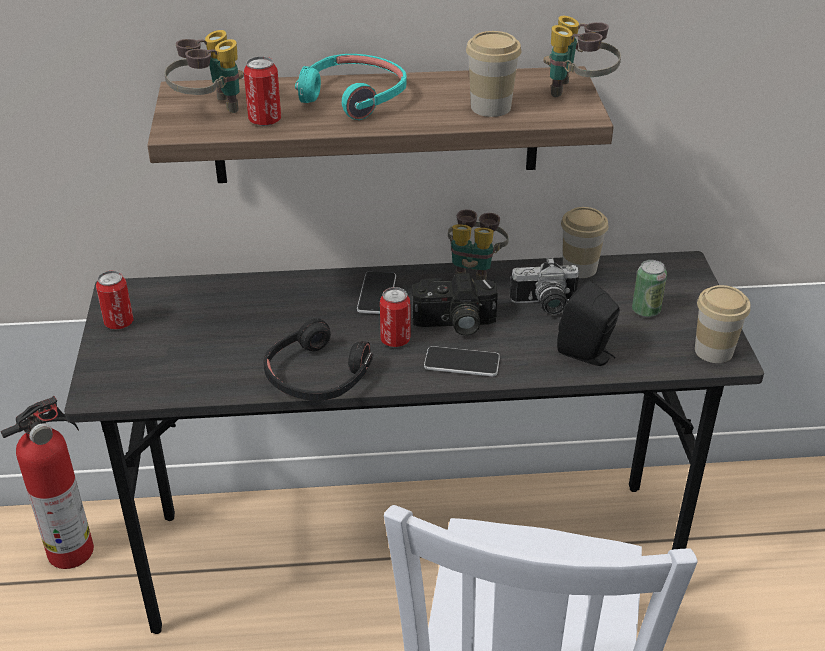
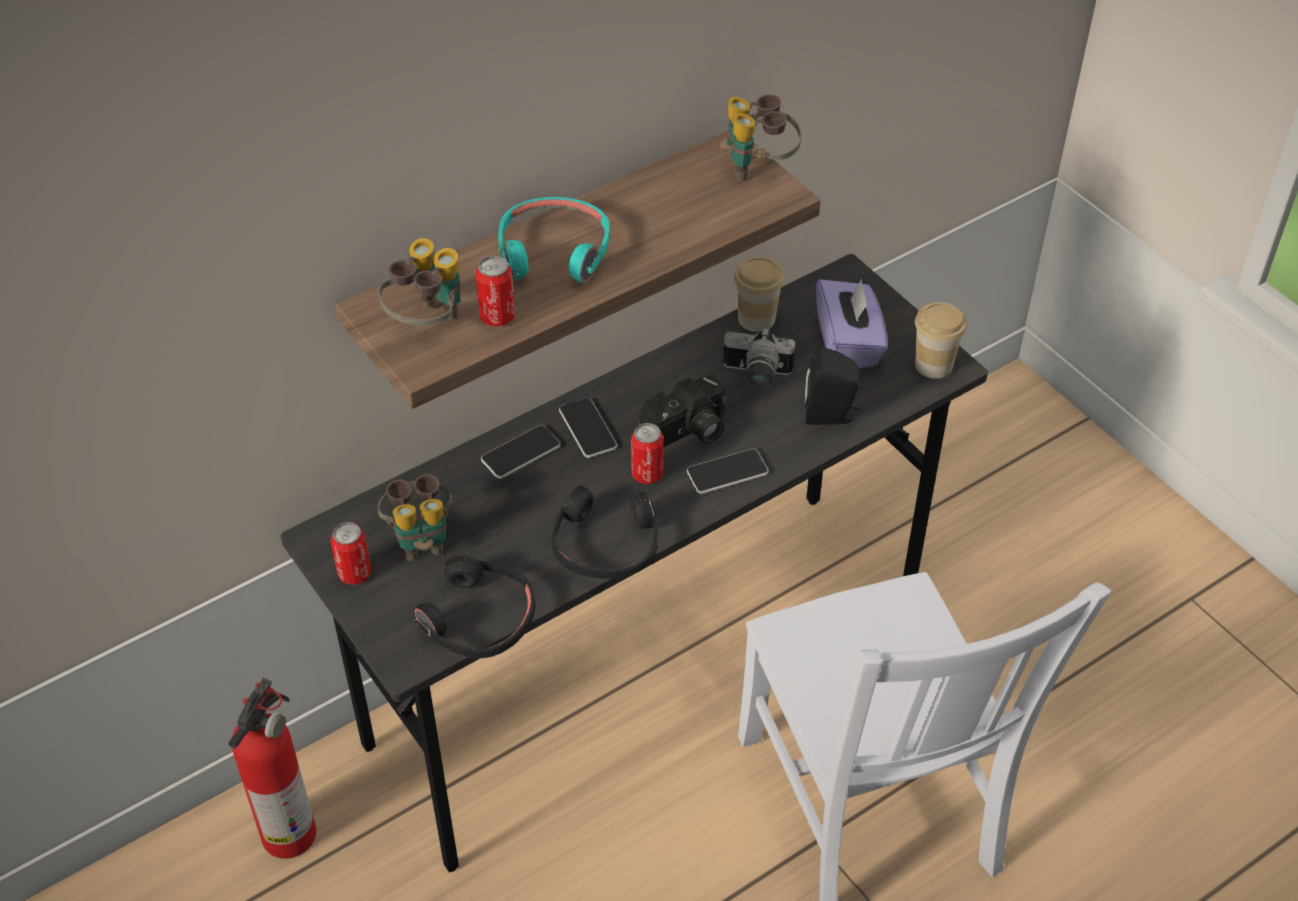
camera: 30 degrees left, 10 degrees up
(173, 387) = (479, 619): none -> black headphones
(311, 291) = (520, 453): none -> phone
(474, 269) = (659, 361): binoculars -> binoculars (421, 539)
(490, 107) = (695, 217): cup -> none
(545, 305) = (756, 376): camera -> camera turned 45 degrees clockwise
(646, 310) = (848, 344): can -> purple tissue box

